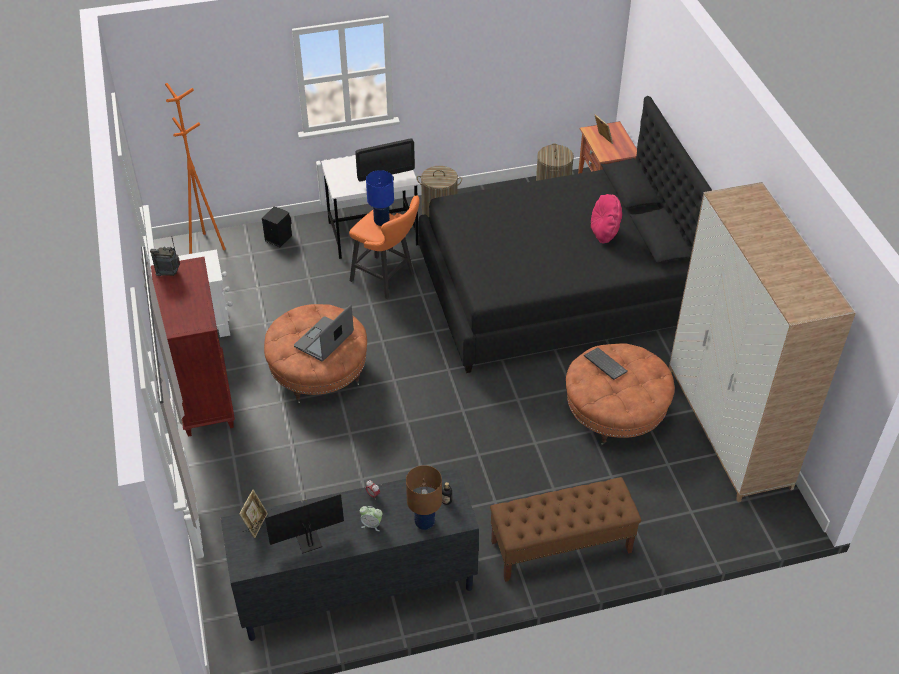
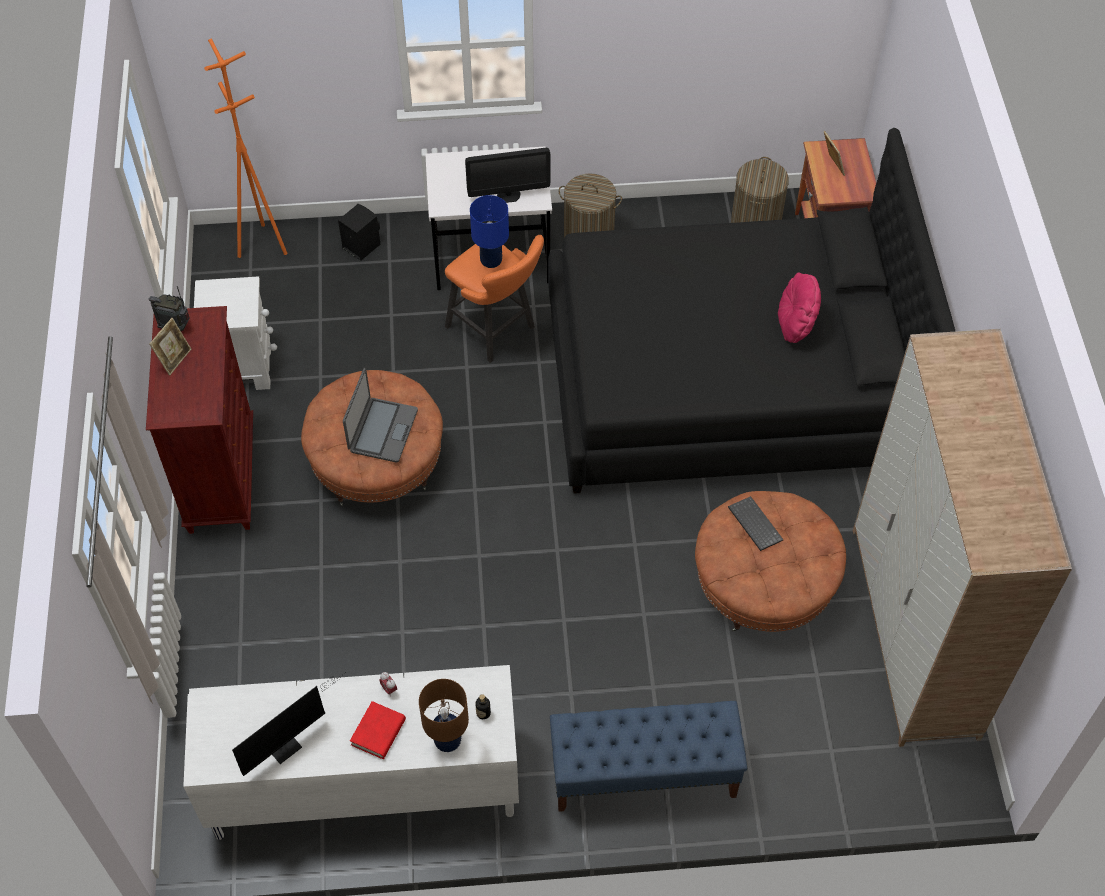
camera: 10 degrees right, 10 degrees up
(255, 524) = (230, 707): picture frame -> picture frame (174, 359)
(305, 542) = (288, 744): monitor -> monitor turned 150 degrees clockwise
(324, 340) = (382, 430): laptop -> laptop turned 150 degrees clockwise
(355, 583) = (364, 781): black cabinet -> white cabinet
(371, 524) = (378, 732): alarm clock -> red book
(560, 547) = (643, 774): brown bench -> blue bench

